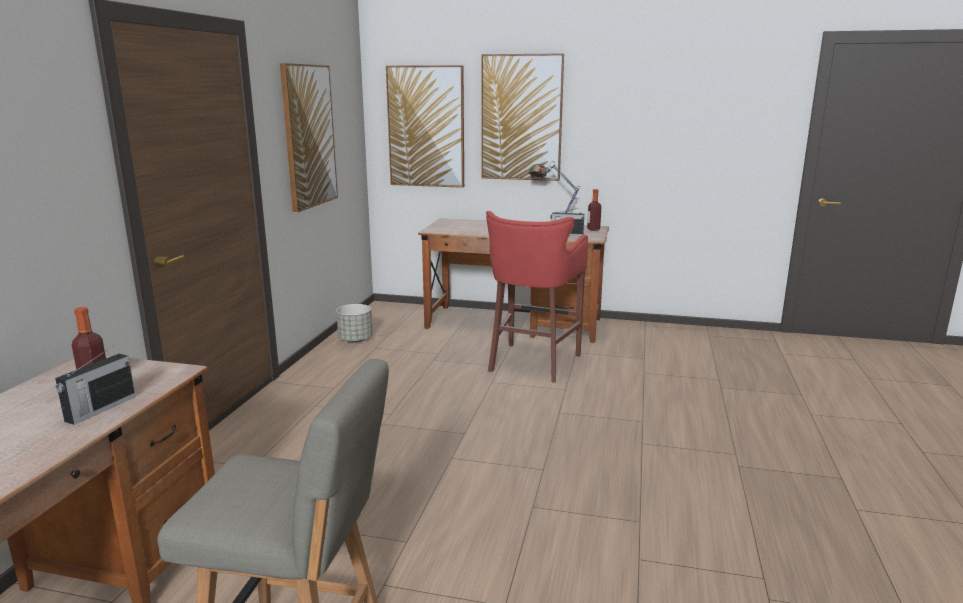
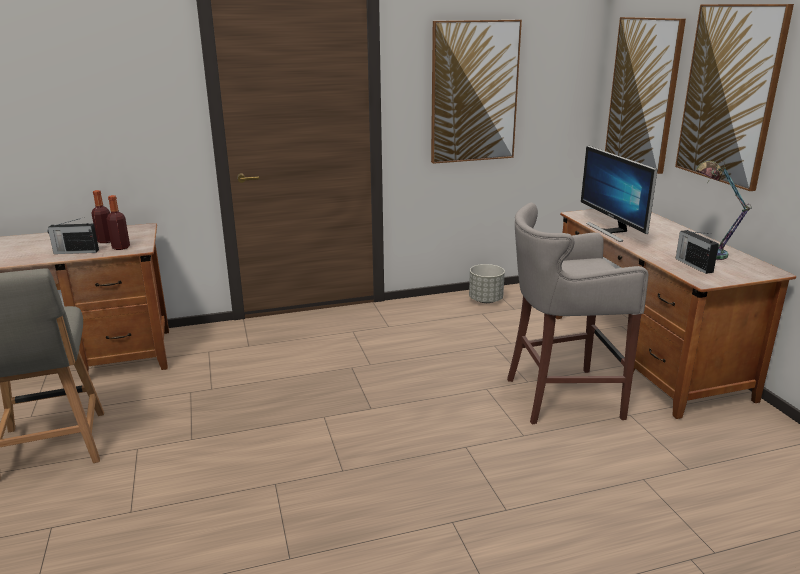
camera: 60 degrees right, 5 degrees up
(481, 233) = (612, 231): none -> monitor
(532, 363) = (559, 397): red stool -> grey stool
(593, 229) = (754, 272): bottle -> bottle (121, 247)

